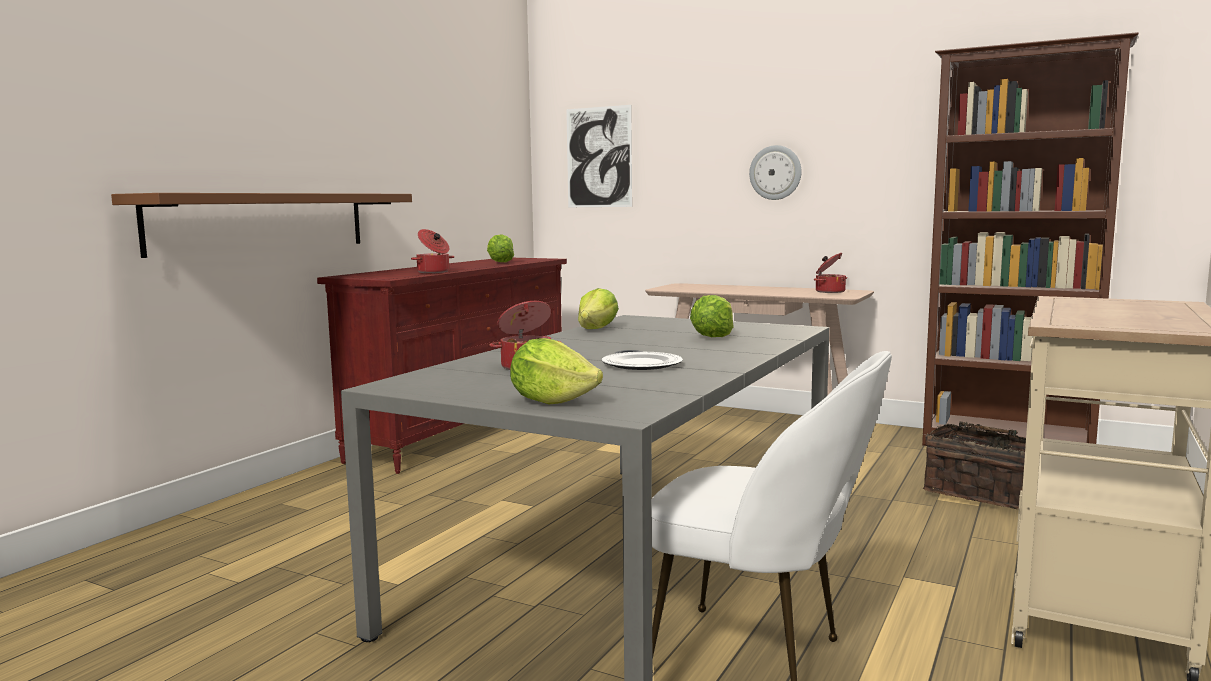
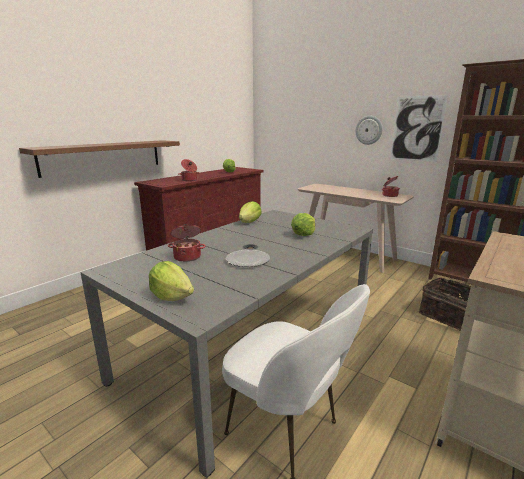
camera: 10 degrees right, 10 degrees up
(599, 157) = (283, 118): picture -> picture (417, 128)

